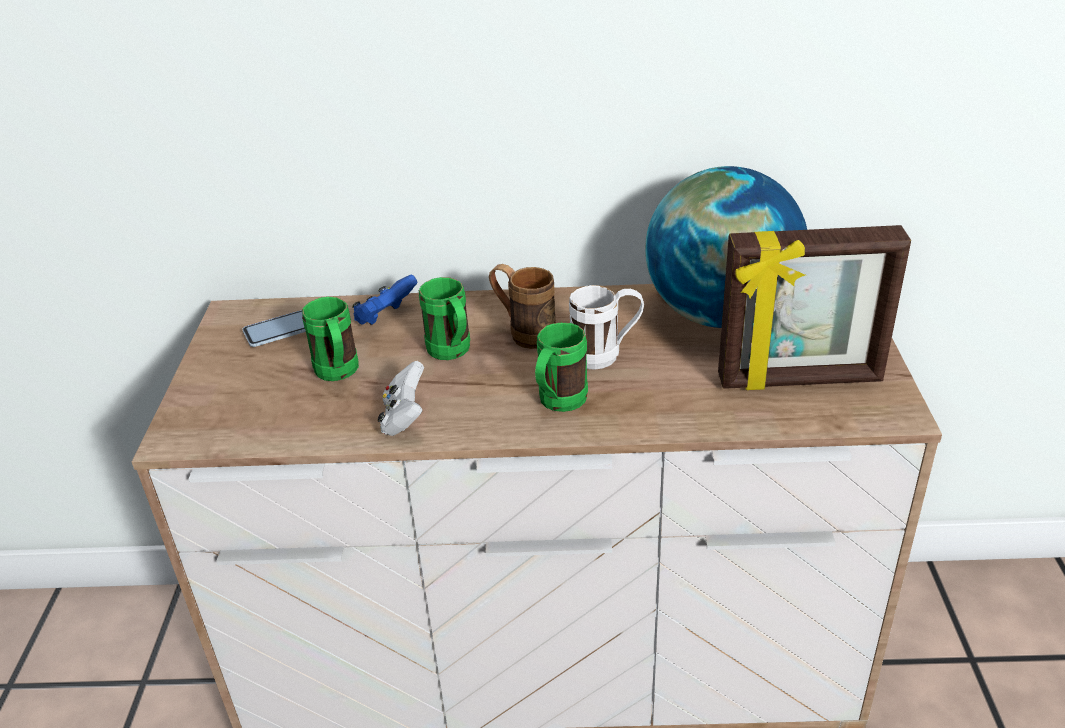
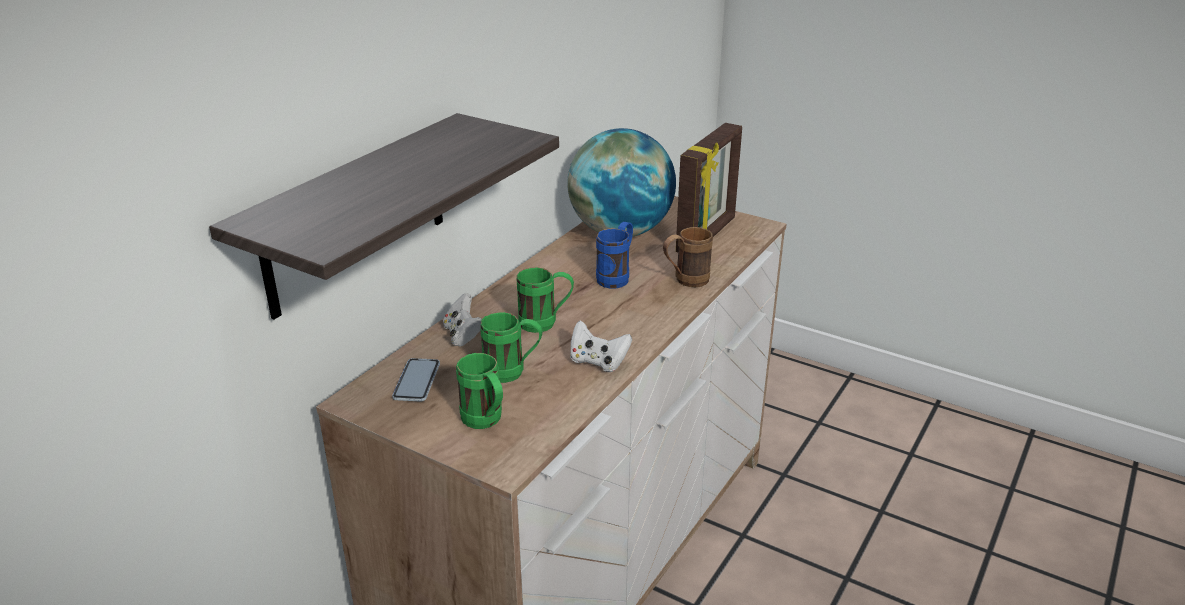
camera: 60 degrees left, 5 degrees down
(284, 132) = (356, 215): none -> shelf
(385, 317) = (463, 335): blue game controller -> white game controller
(524, 333) = (556, 293): brown mug -> brown mug (685, 281)
(557, 404) = (647, 307): green mug -> green mug (486, 422)
(606, 356) = (617, 277): white mug -> blue mug

